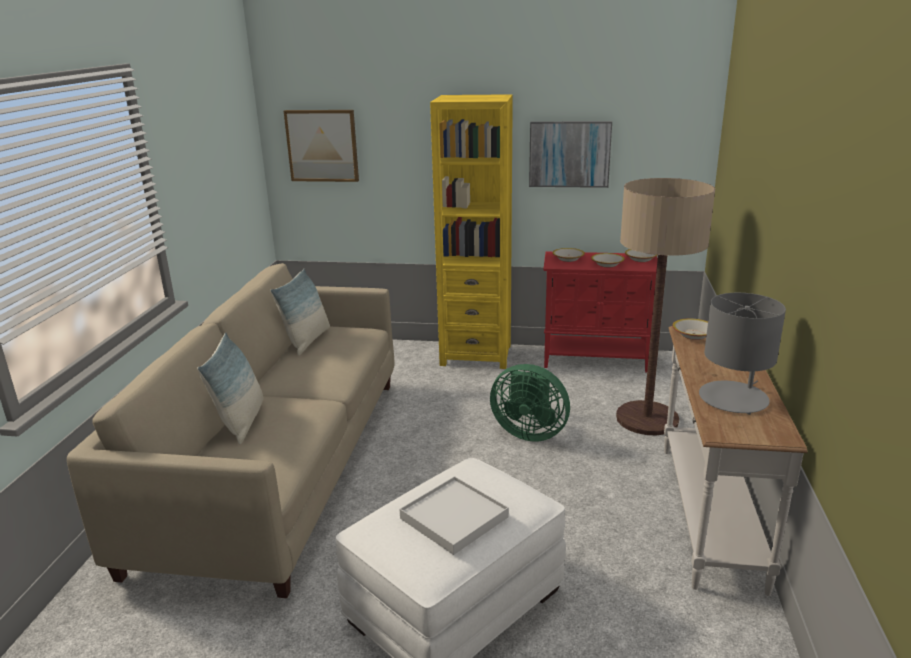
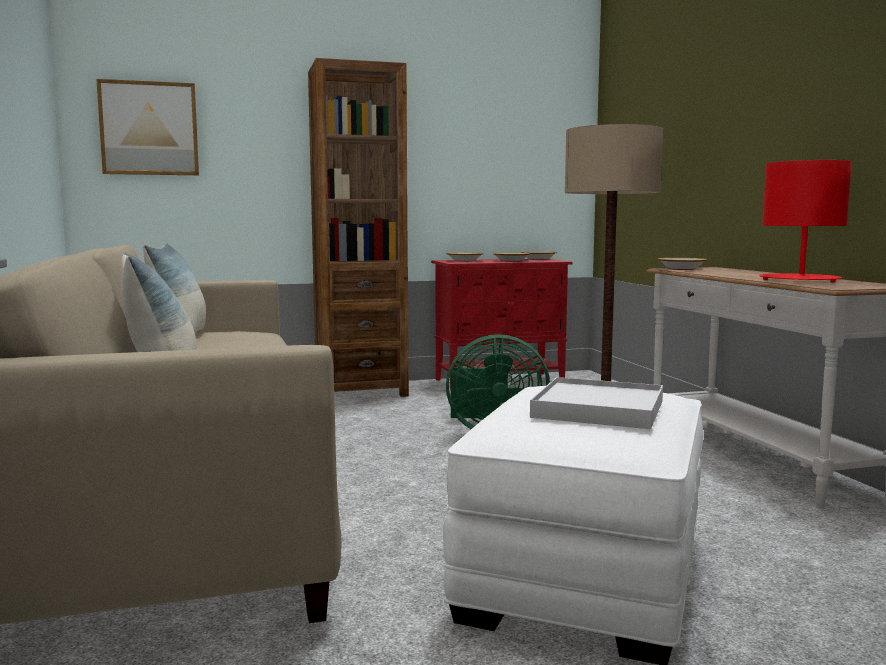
camera: 25 degrees left, 15 degrees down
(476, 355) = (361, 391): yellow bookcase -> brown bookcase
(569, 154) = (453, 147): picture -> none
(734, 398) = (799, 279): grey table lamp -> red table lamp

